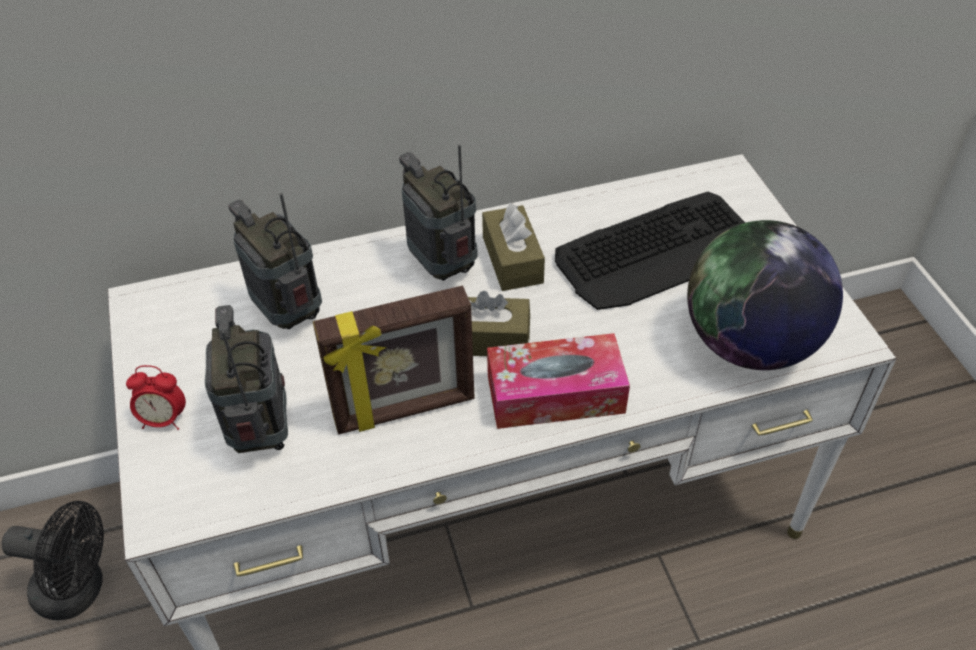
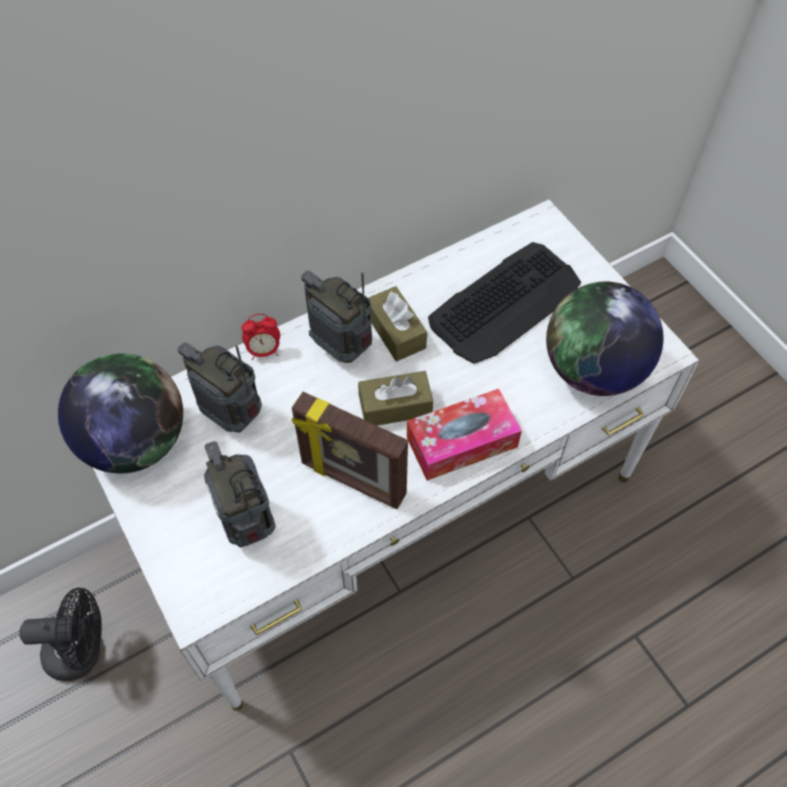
camera: 15 degrees left, 10 degrees up
(164, 420) = (166, 529): alarm clock -> alarm clock (264, 351)
(169, 320) = (135, 442): none -> globe
(405, 410) = (352, 480): picture frame -> picture frame turned 60 degrees clockwise

